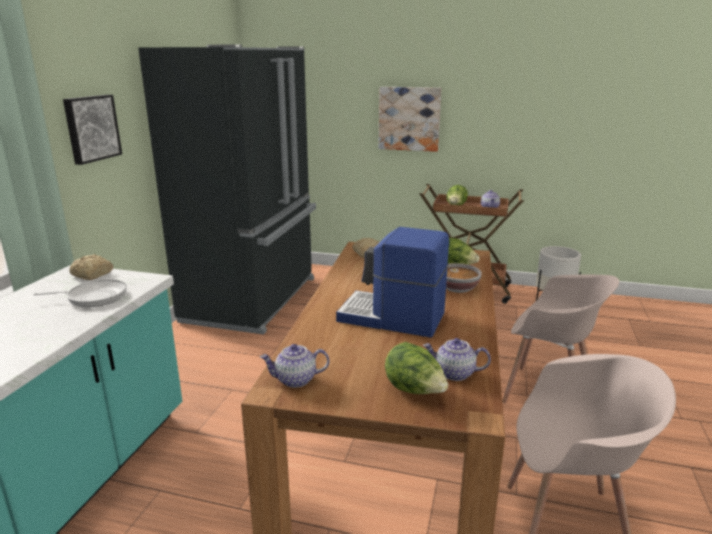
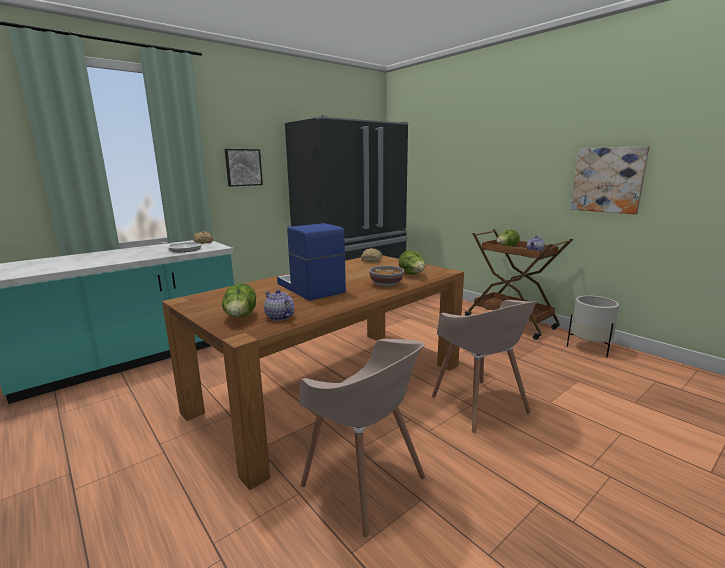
camera: 35 degrees right, 5 degrees down
(295, 380) = (201, 299): teapot -> none
(409, 119) = (486, 175): picture -> picture (608, 180)

